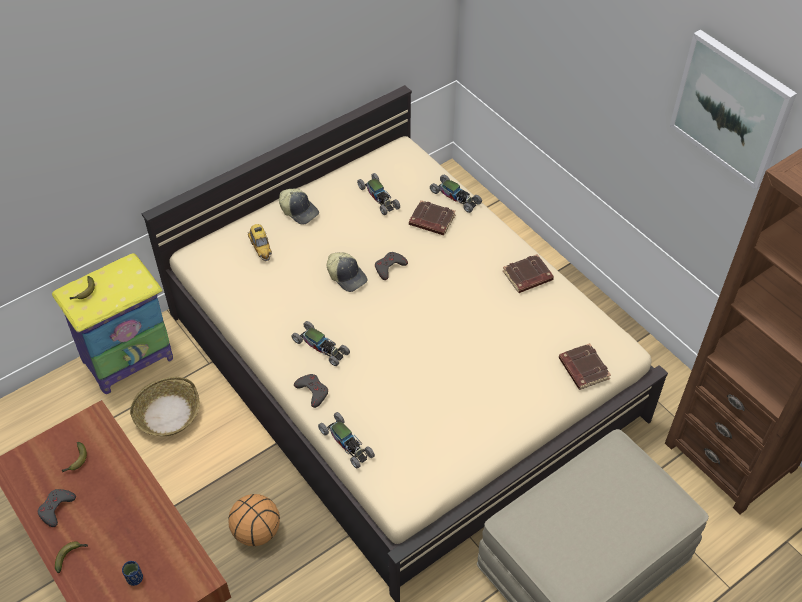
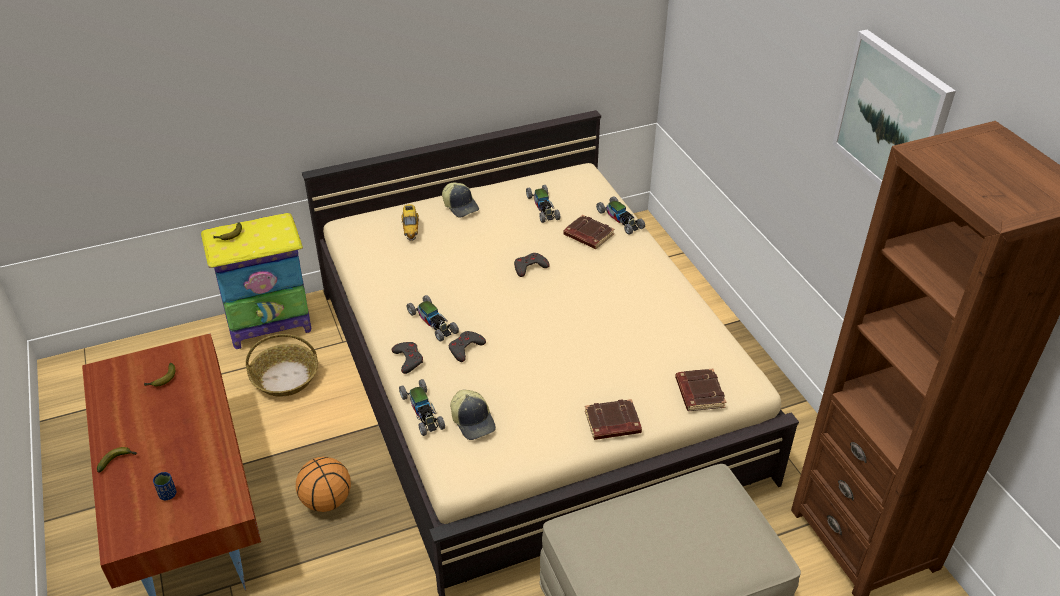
camera: 15 degrees right, 10 degrees down
(56, 508) = (124, 416): grey game controller -> grey game controller (465, 348)
(347, 276) = (484, 267): cap -> cap (473, 421)
(527, 277) = (669, 300): brown book -> brown book (612, 424)

